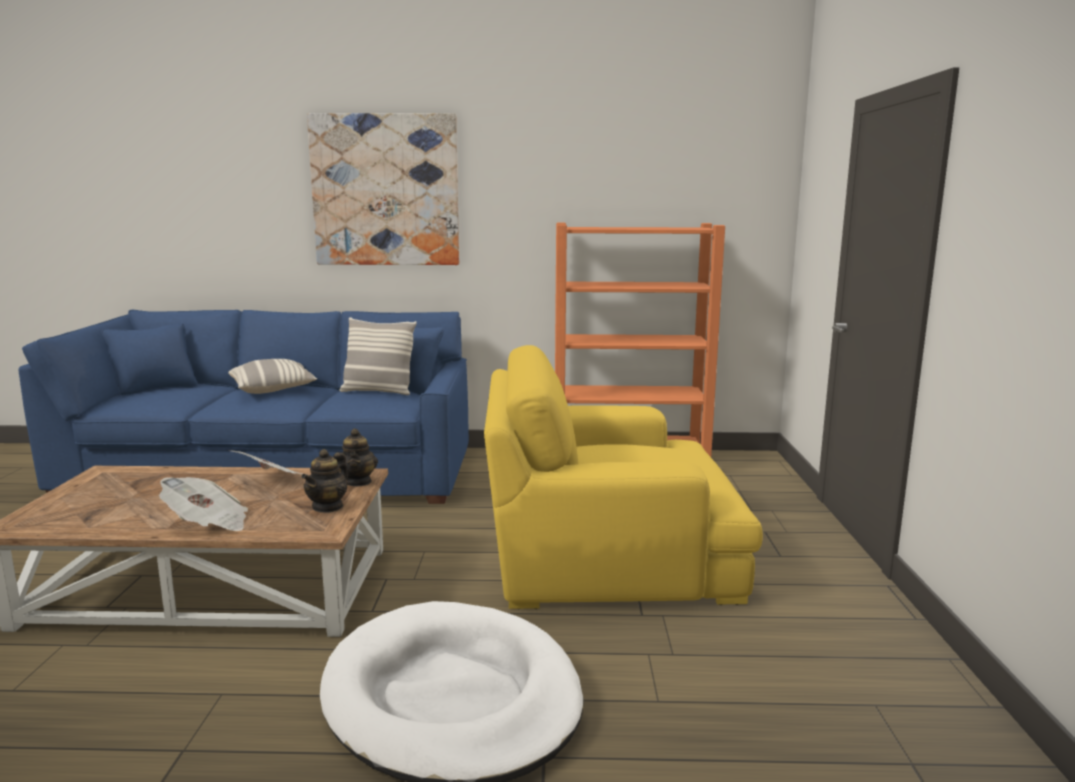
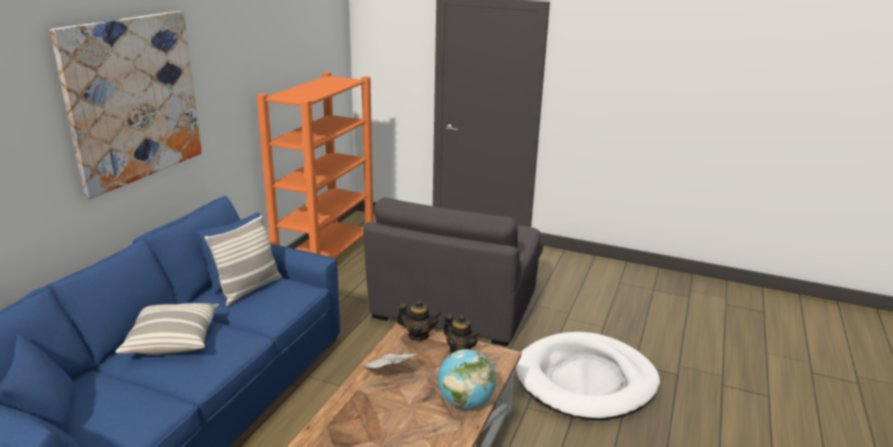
camera: 70 degrees left, 10 degrees up
(208, 524) = (465, 402): newspaper -> globe
(605, 553) = (457, 301): yellow armchair -> grey armchair

